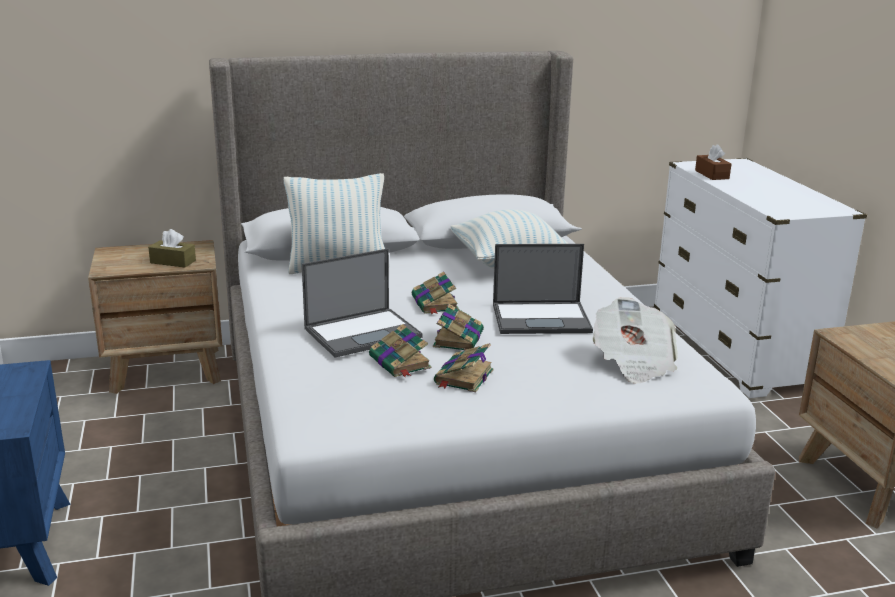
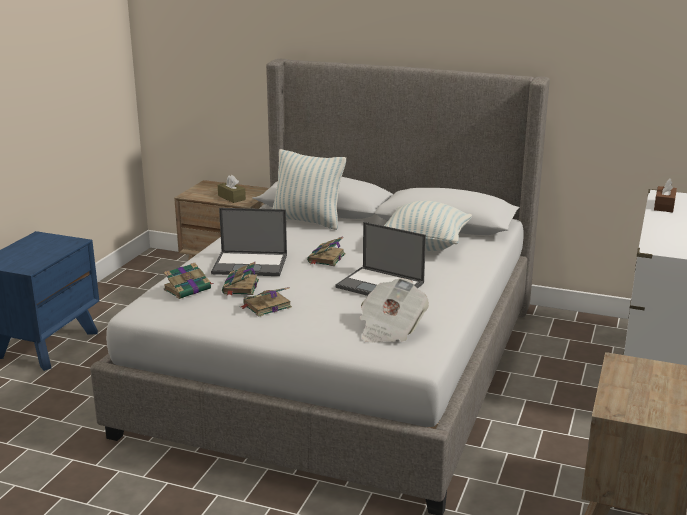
camera: 35 degrees right, 0 degrees up
(458, 338) = (302, 283): book -> book (188, 289)

